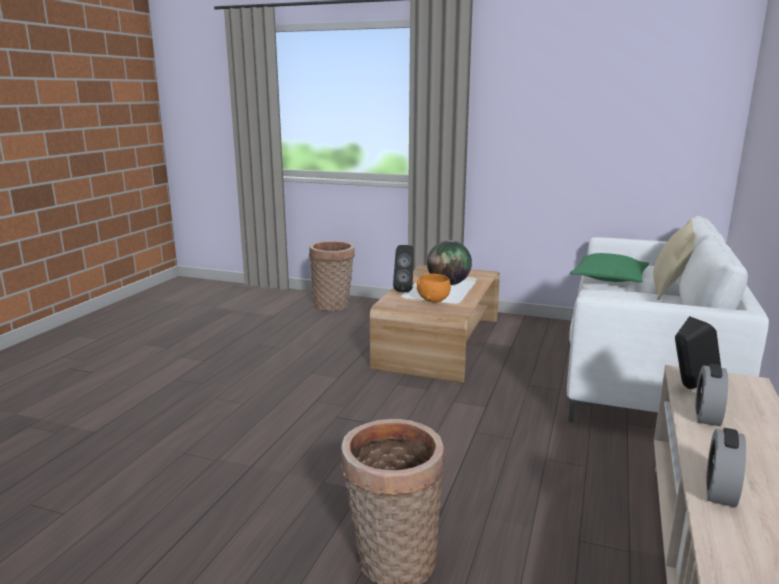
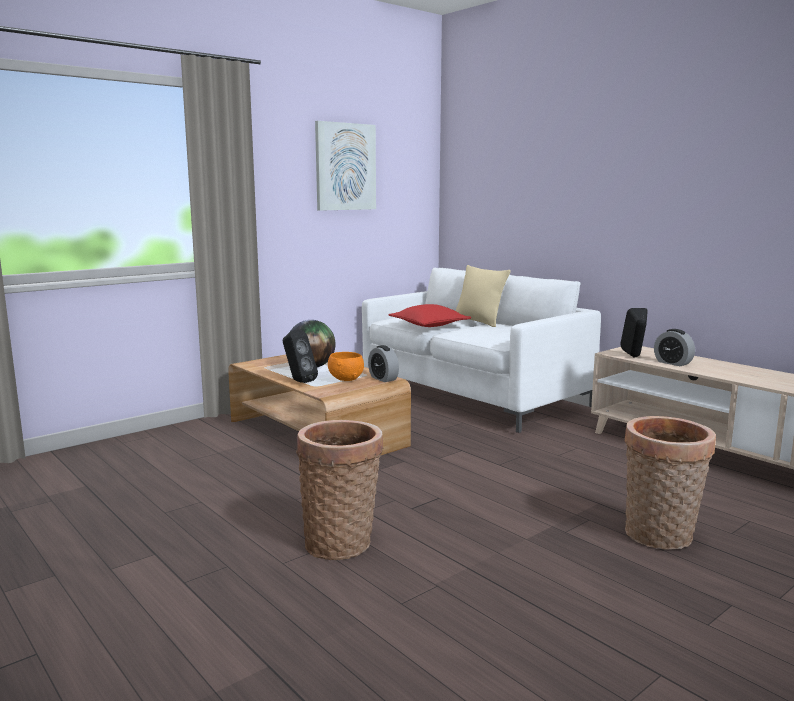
camera: 60 degrees left, 5 degrees down
(333, 306) = (128, 451): basket -> basket (341, 542)
(591, 92) = (345, 167): none -> picture
(609, 278) = (429, 325): green pillow -> red pillow
(720, 491) = (759, 381): alarm clock -> alarm clock (383, 378)

